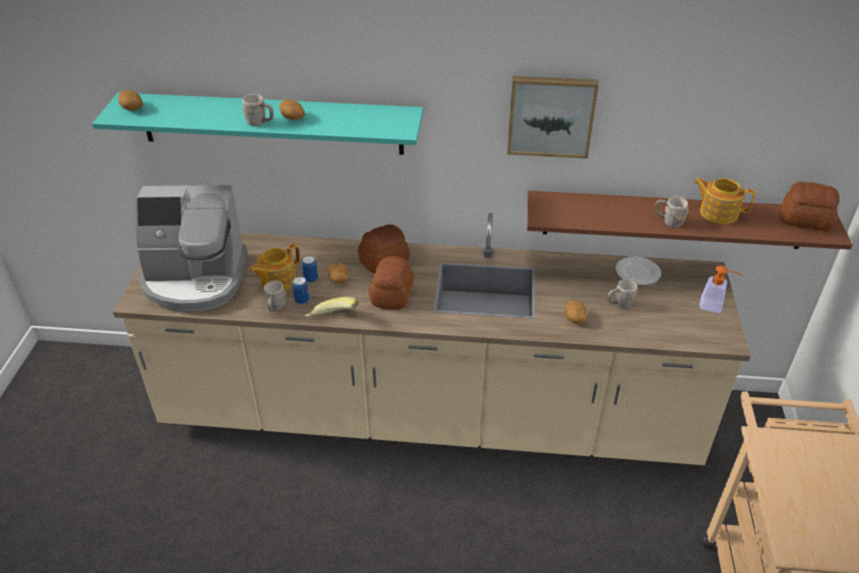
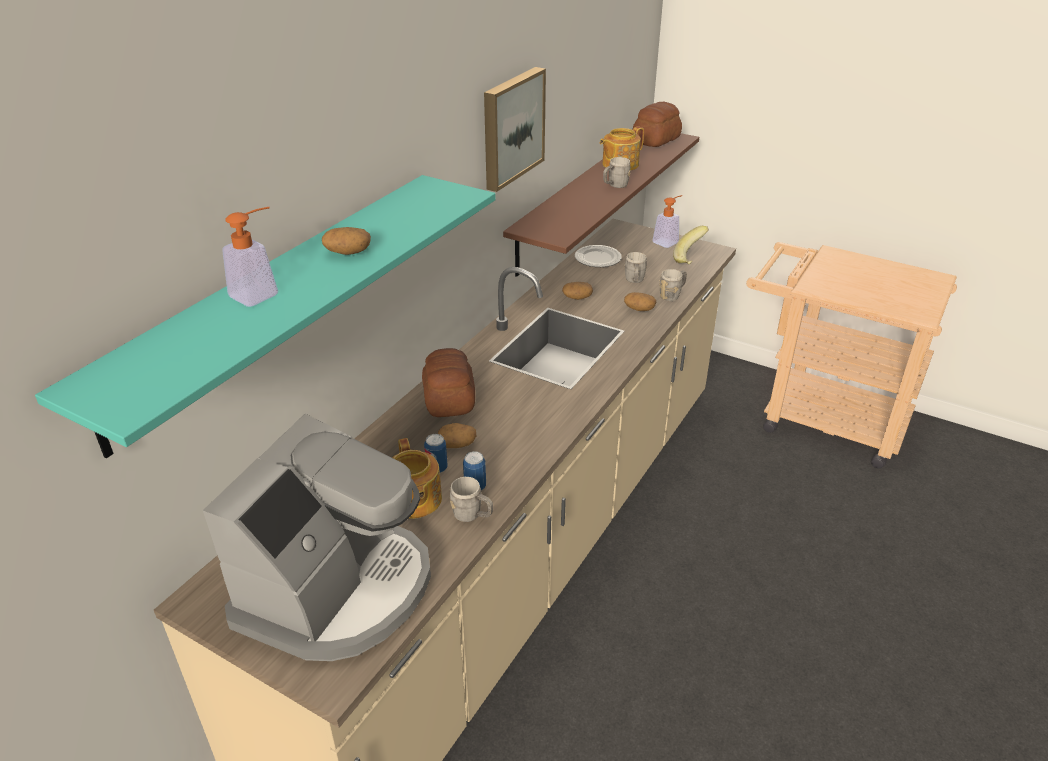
camera: 65 degrees left, 5 degrees down
(131, 107) = (124, 384): potato -> potato (577, 298)
(231, 109) = (261, 292): none -> soap dispenser
(260, 123) = (335, 277): grey mug -> grey mug (672, 295)
(332, 319) = (531, 469): banana -> banana (691, 258)
(393, 294) = (519, 409): bread -> none

